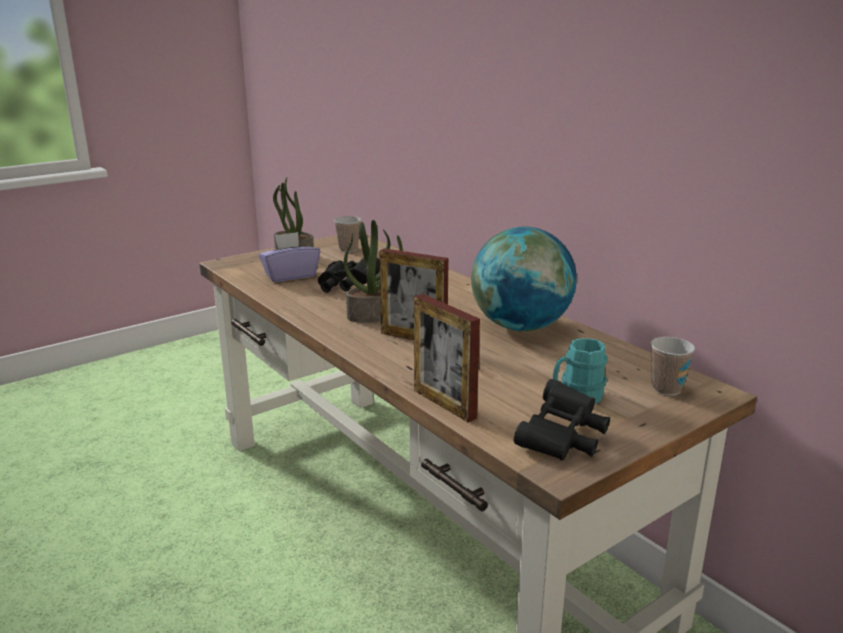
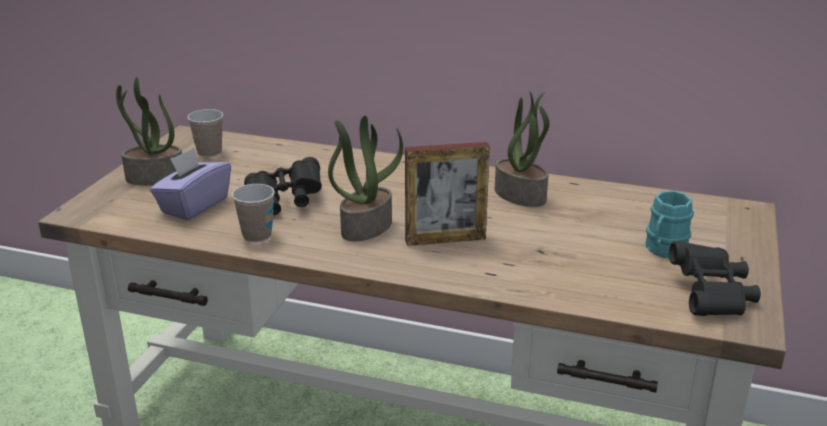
camera: 35 degrees left, 5 degrees up
(444, 404) = (578, 300): picture frame -> none
(521, 327) = (521, 195): globe -> potted plant
(666, 389) = (712, 219): cup -> cup (257, 235)

